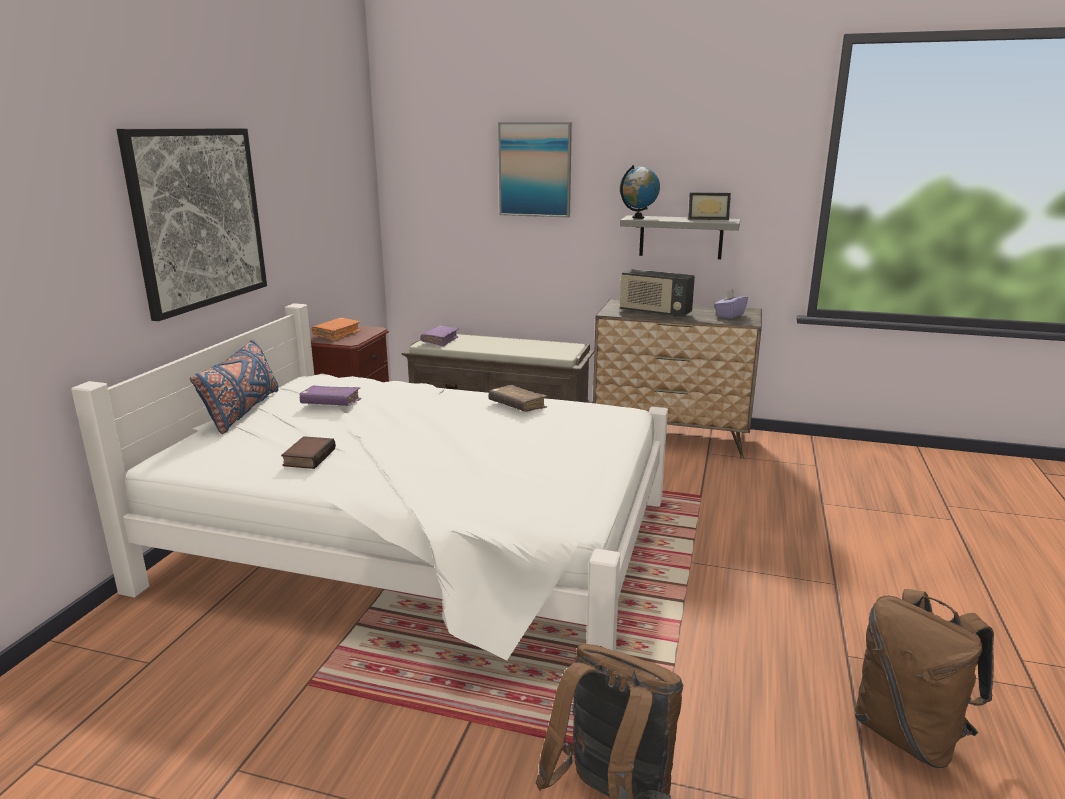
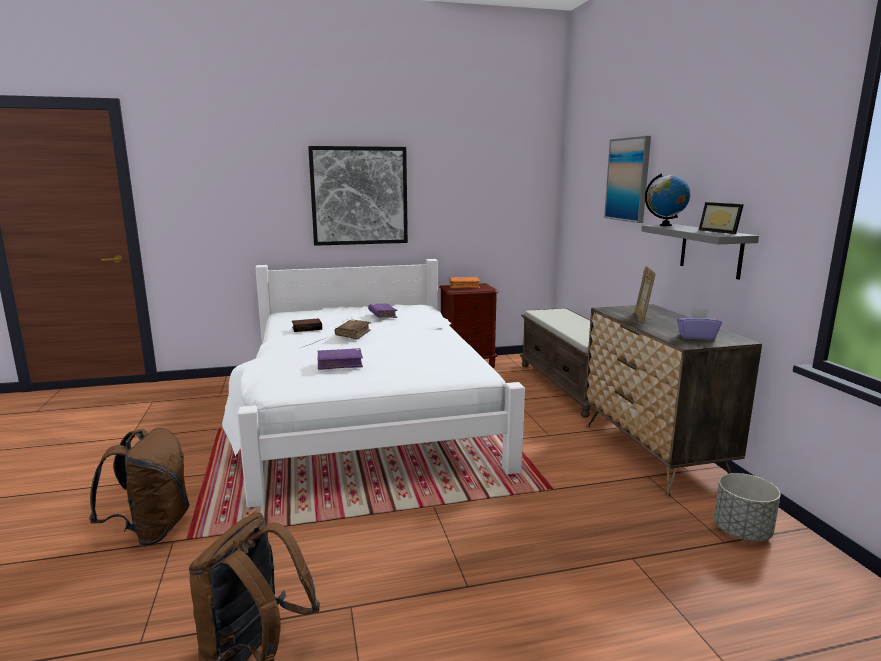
camera: 60 degrees right, 5 degrees down
(242, 411) = (353, 307): blue pillow -> none
(440, 340) = (550, 313): purple book -> purple book (340, 364)
(517, 406) = (442, 347): brown book -> brown book (353, 334)
(654, 312) = (642, 318): radio -> picture frame
(807, 455) = (742, 532): none -> grey planter

